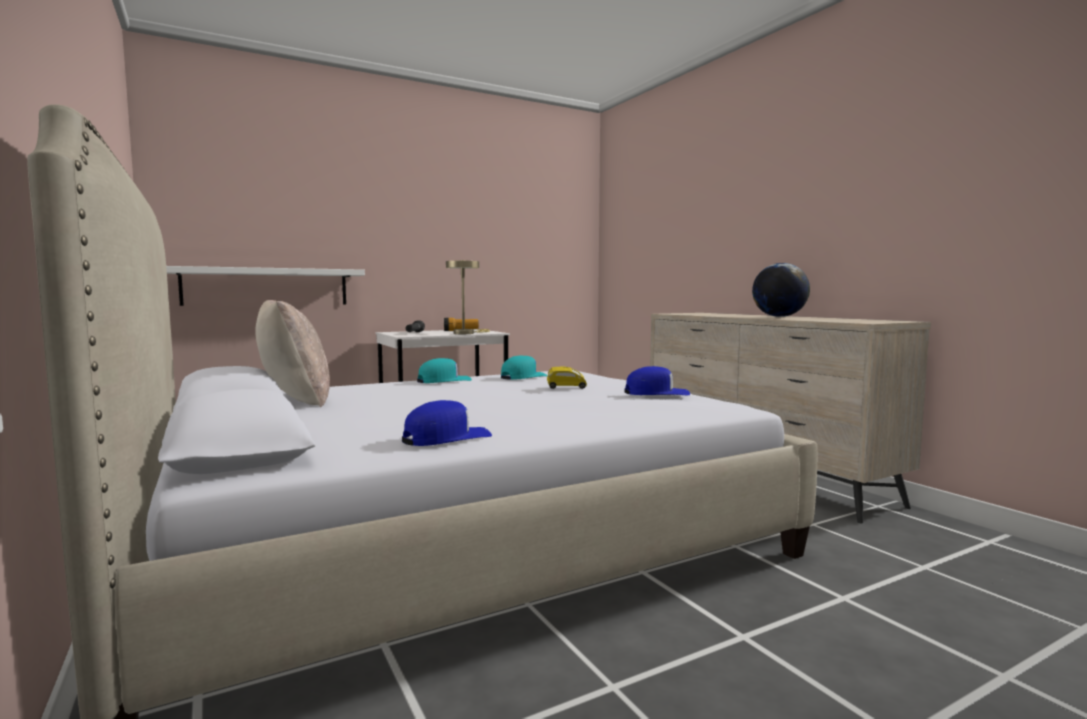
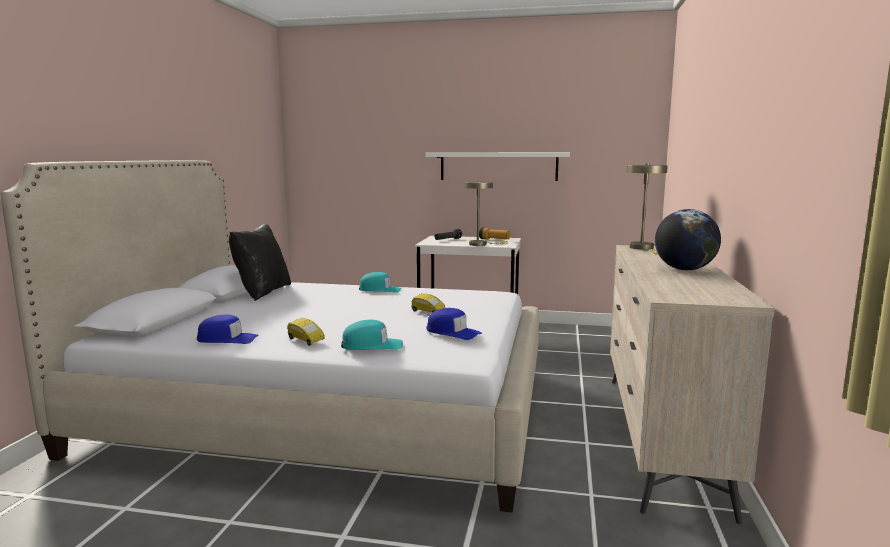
camera: 40 degrees right, 5 degrees up
(267, 287) = (356, 198): white shelf -> white shelf (498, 166)
(294, 400) = (262, 292): beige pillow -> black pillow
(523, 377) = (440, 295): turquoise cap -> turquoise cap (372, 345)
(548, 422) = (305, 340): none -> yellow toy car
(683, 313) = (643, 248): none -> beige table lamp

